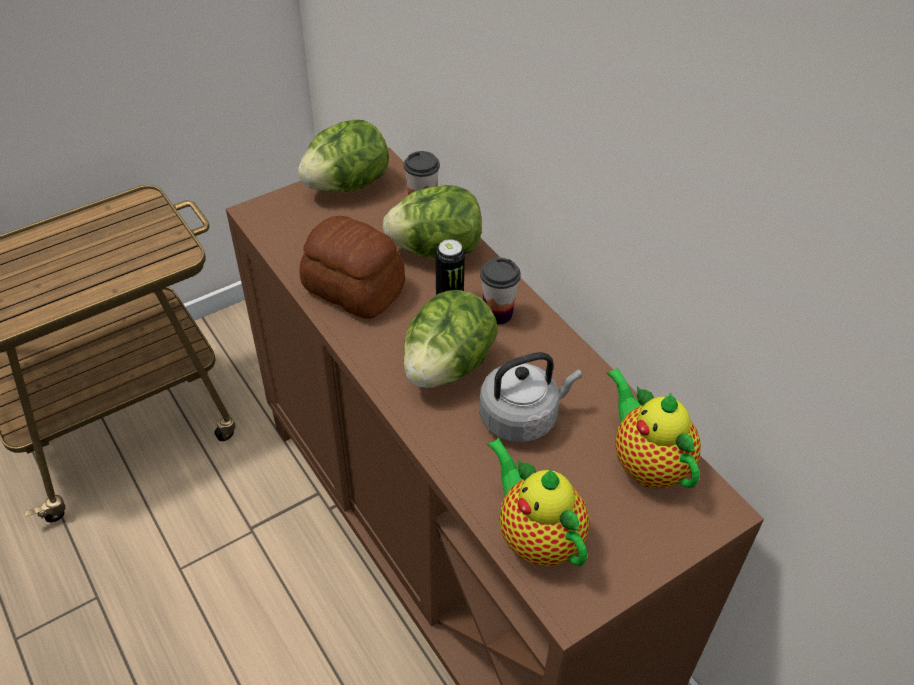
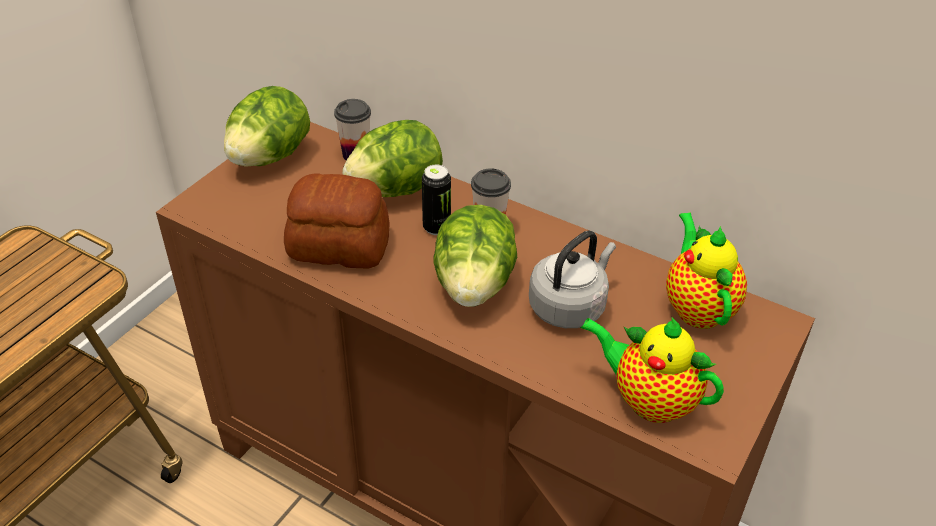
camera: 25 degrees left, 5 degrees down
(647, 463) = (697, 307): teapot -> teapot turned 45 degrees clockwise

